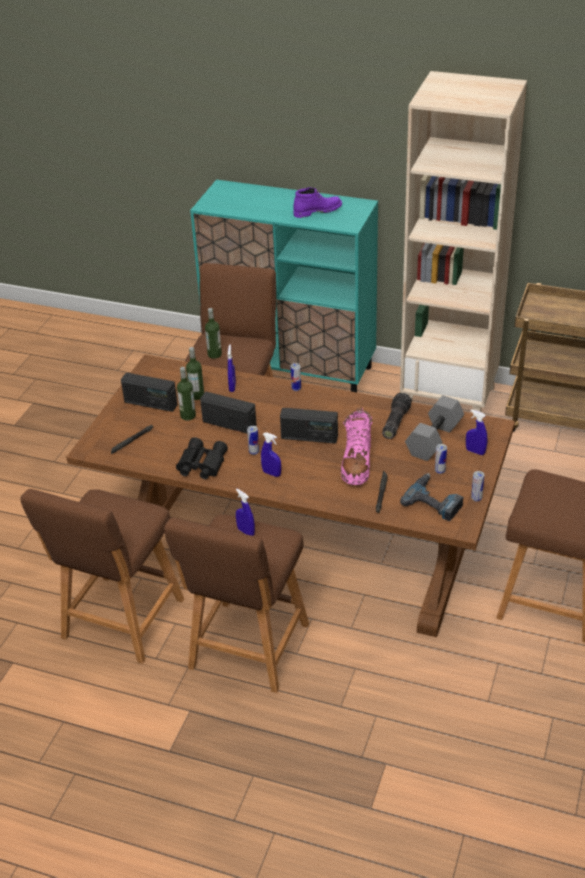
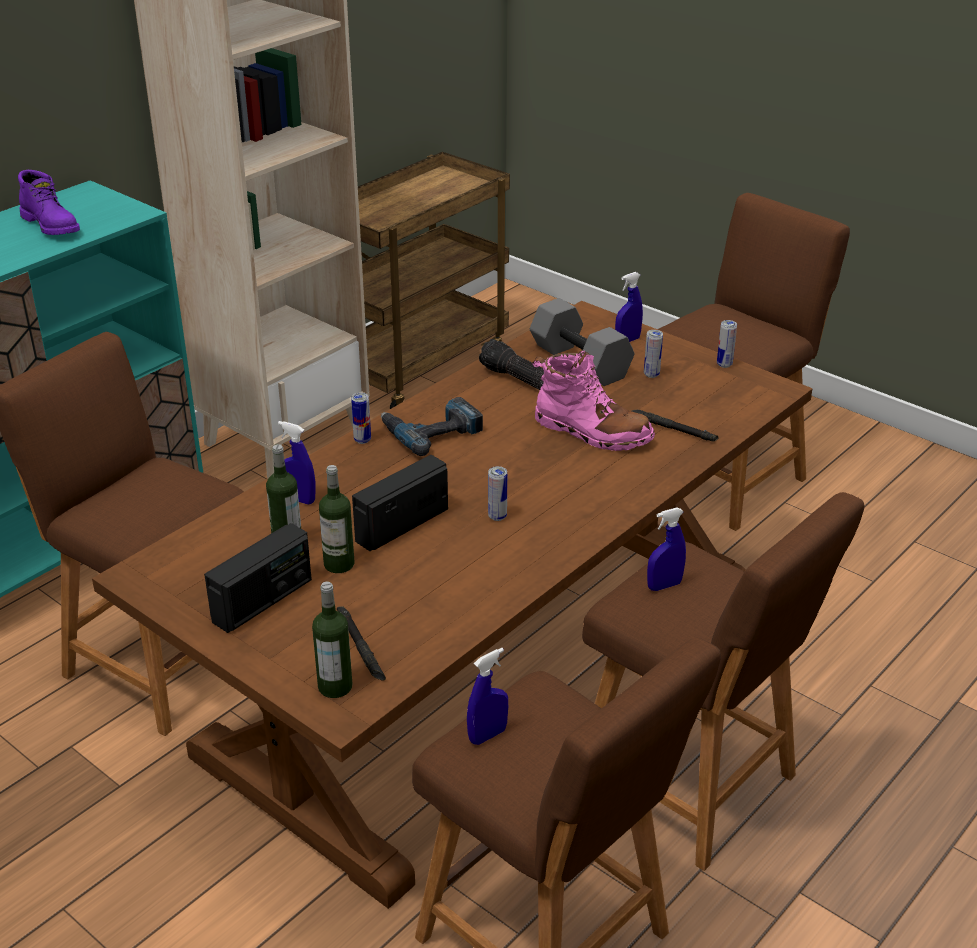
camera: 70 degrees left, 5 degrees down
(200, 464) = (491, 579): black binoculars -> none
(214, 354) = (151, 513): bottle -> bottle (335, 686)
(271, 473) = (564, 511): blue spray bottle -> blue spray bottle (487, 735)
(309, 437) = (499, 457): radio -> none
(317, 211) = (52, 225): purple boot -> purple boot turned 135 degrees clockwise
(434, 501) = (712, 394): power drill -> power drill (431, 431)

